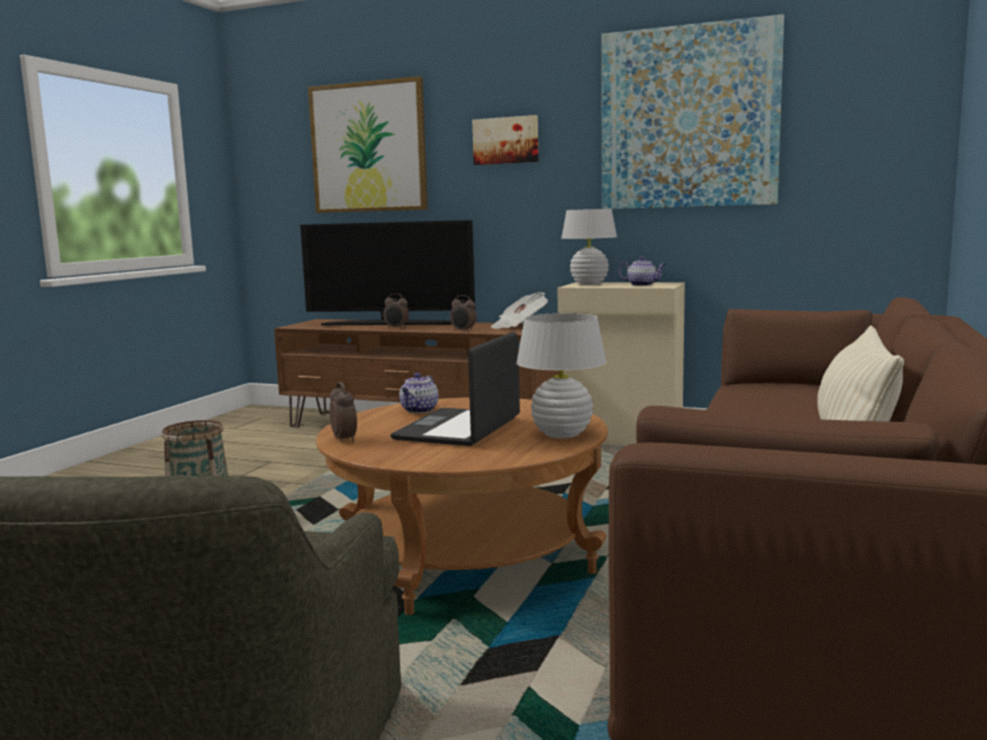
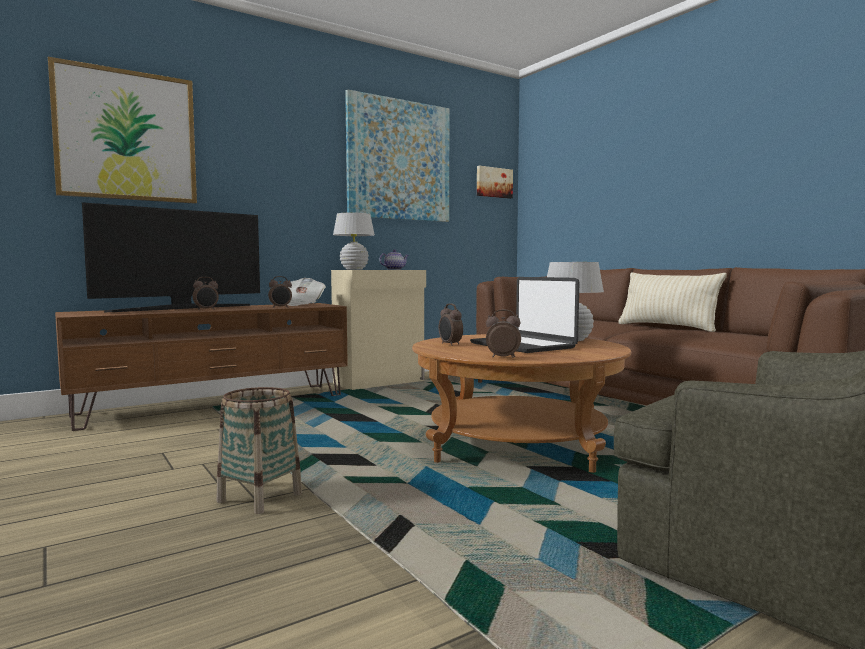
camera: 55 degrees left, 5 degrees down
(419, 410) = (450, 344): teapot -> alarm clock
(506, 140) = (271, 153): picture -> picture (493, 182)

